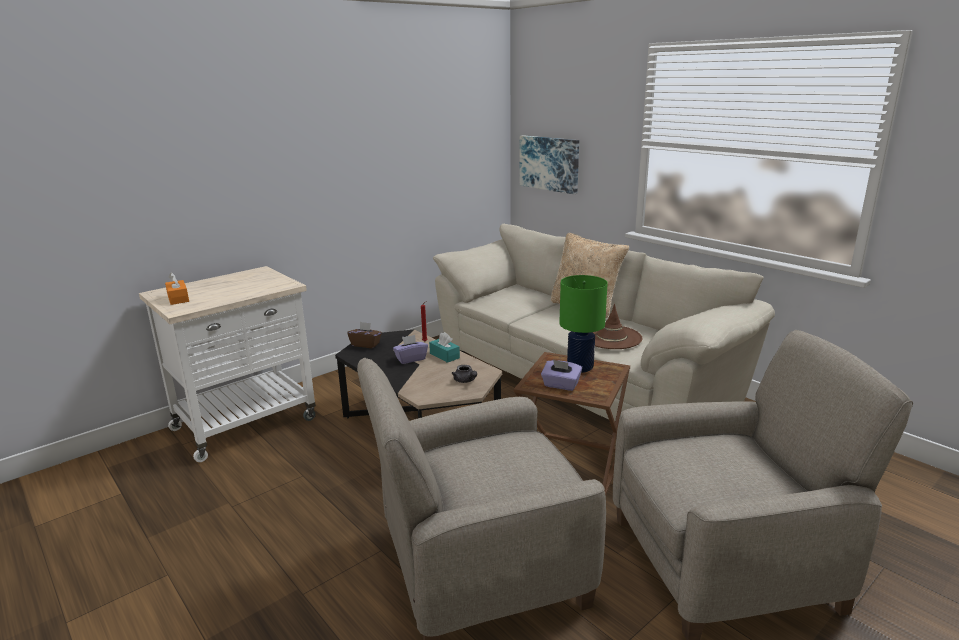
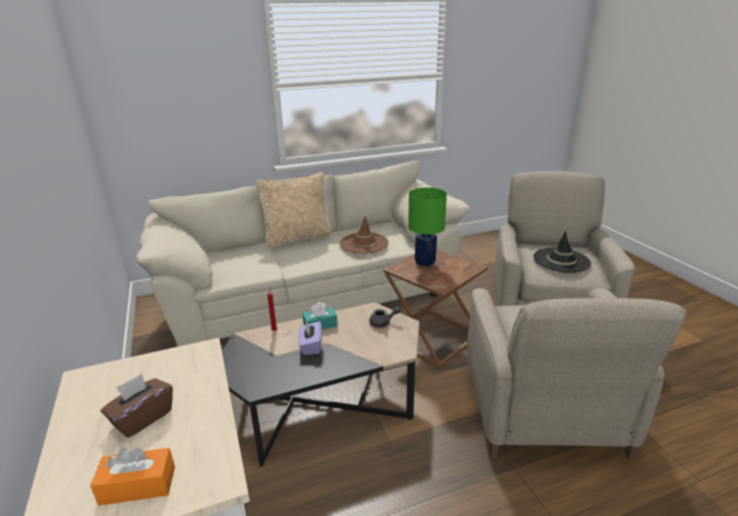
camera: 70 degrees left, 5 degrees up
(365, 344) = (242, 373): brown tissue box -> brown tissue box (142, 418)
(549, 163) = (159, 124): picture -> none
(561, 385) = (448, 275): purple tissue box -> none
(705, 467) = (561, 260): none -> black hat

